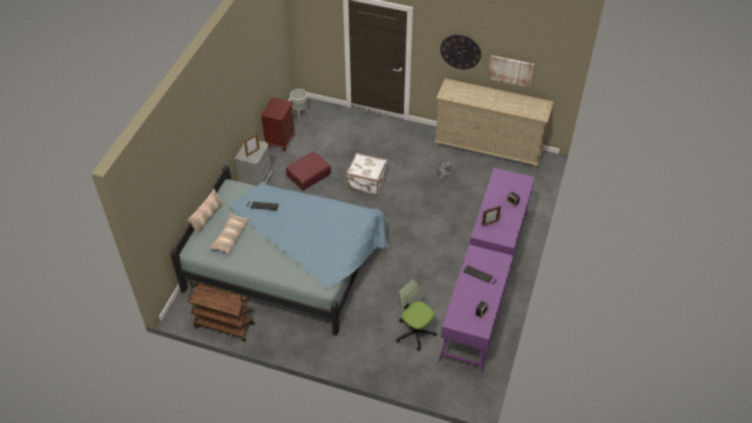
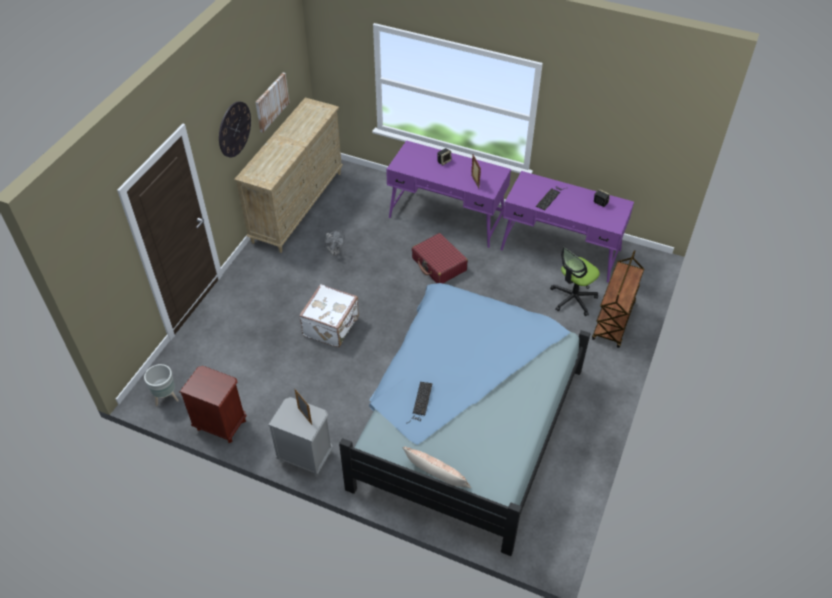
camera: 85 degrees left, 0 degrees up
(223, 325) = (570, 496): brown cart -> brown cart (613, 321)
(230, 237) = (476, 442): pillow -> none
(308, 175) = (302, 391): red suitcase -> red suitcase (439, 265)

